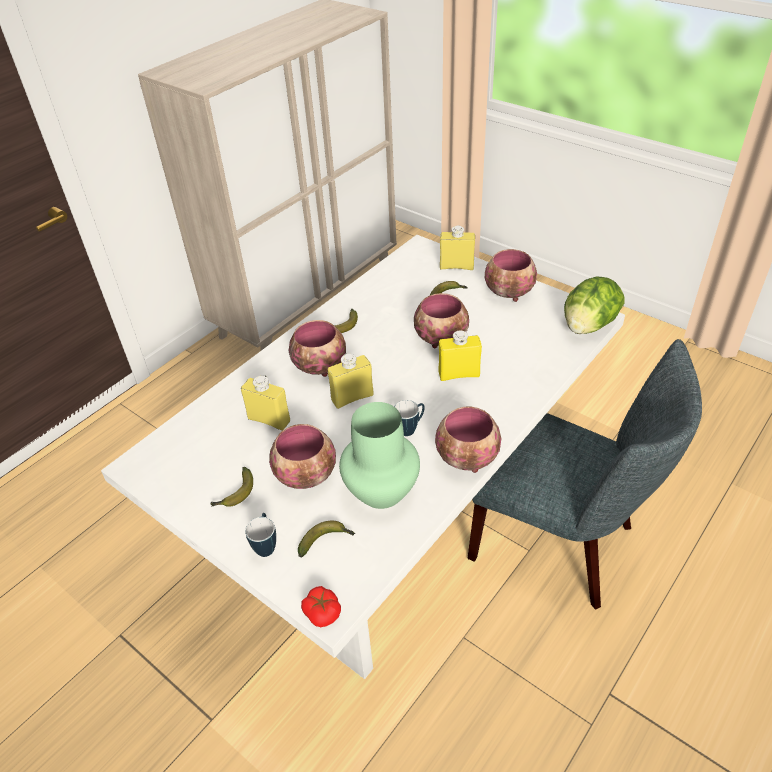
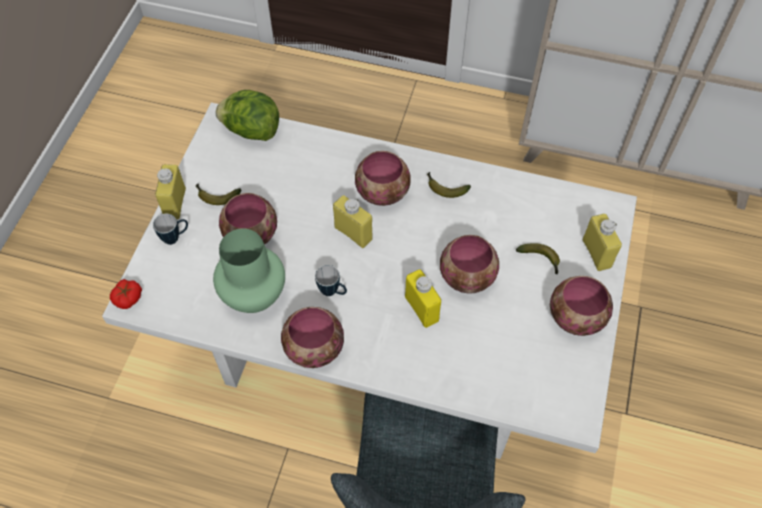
camera: 65 degrees right, 15 degrees up
(269, 420) = (302, 183): yellow bottle -> yellow bottle (175, 203)
(326, 541) = (191, 275): banana -> none
(588, 326) = (556, 412): lettuce -> lettuce (251, 130)

